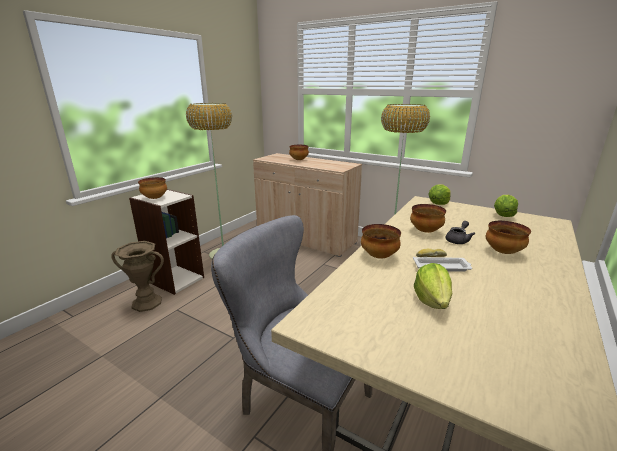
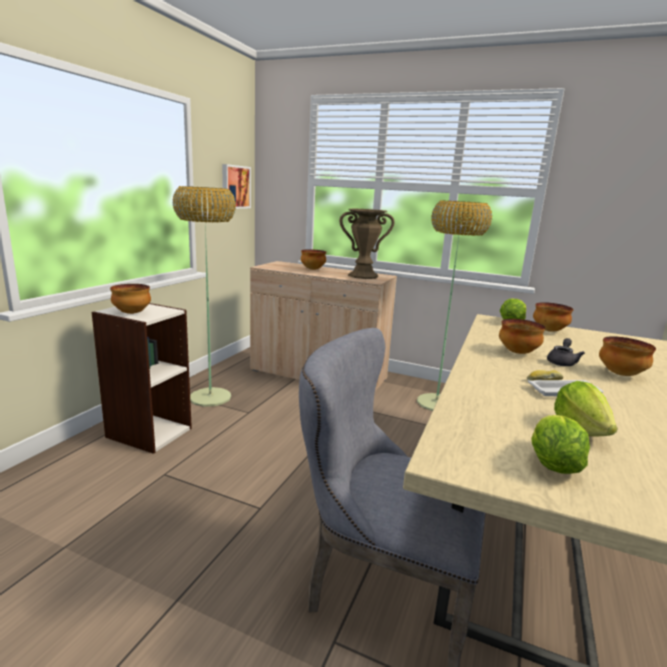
camera: 10 degrees left, 5 degrees down
(147, 303) = (114, 467): brown vase -> brown vase (363, 276)
(243, 98) = (235, 187): none -> picture
(379, 256) = (483, 381): bowl -> bowl (549, 330)
(503, 215) = (592, 335): lettuce -> lettuce (552, 464)

